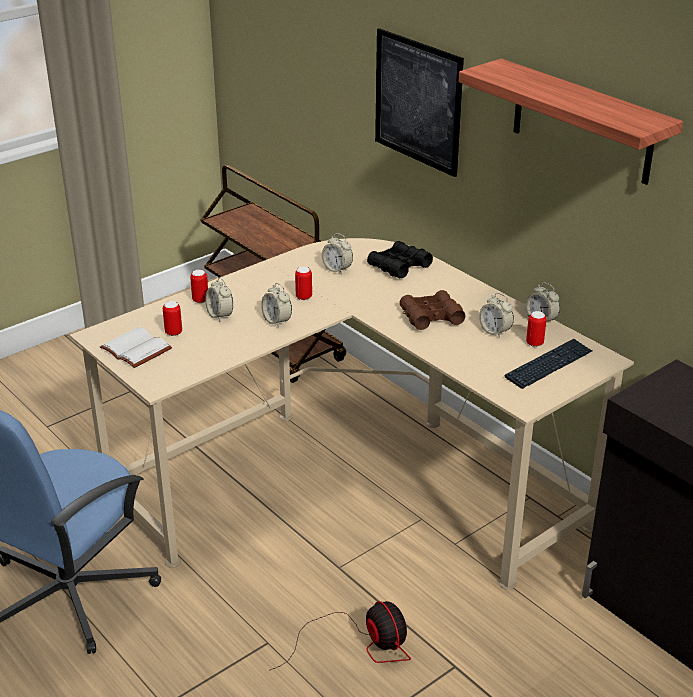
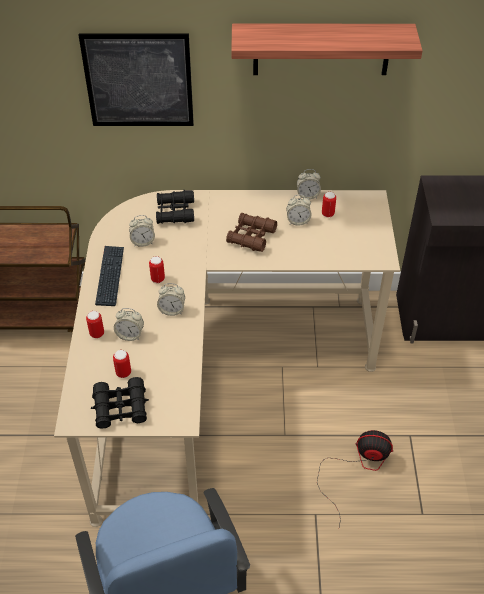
camera: 50 degrees left, 15 degrees up
(134, 349) = (120, 408): white book -> black binoculars
(549, 365) = (355, 223): keyboard -> keyboard (110, 276)

